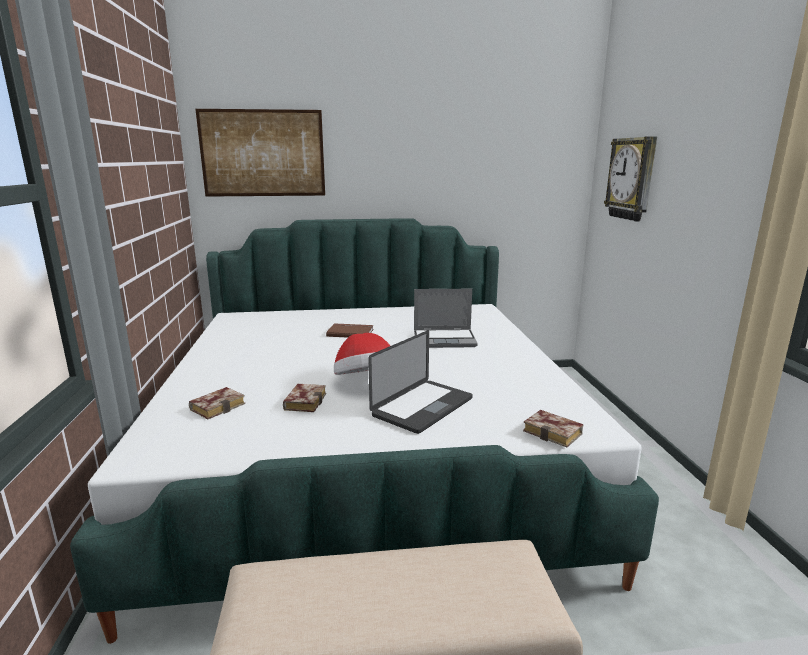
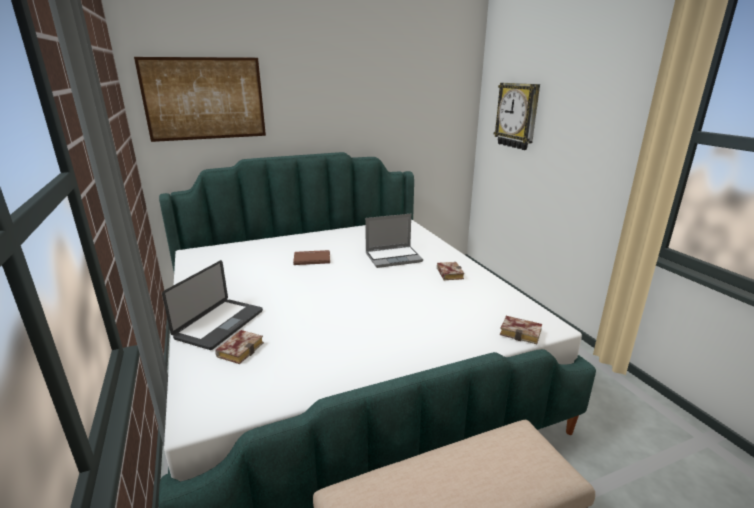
camera: 15 degrees left, 5 degrees up
(304, 401) = (314, 333): book -> book (448, 273)
(365, 381) = (353, 306): hat -> none
(423, 407) = (413, 324): laptop -> laptop (220, 324)

